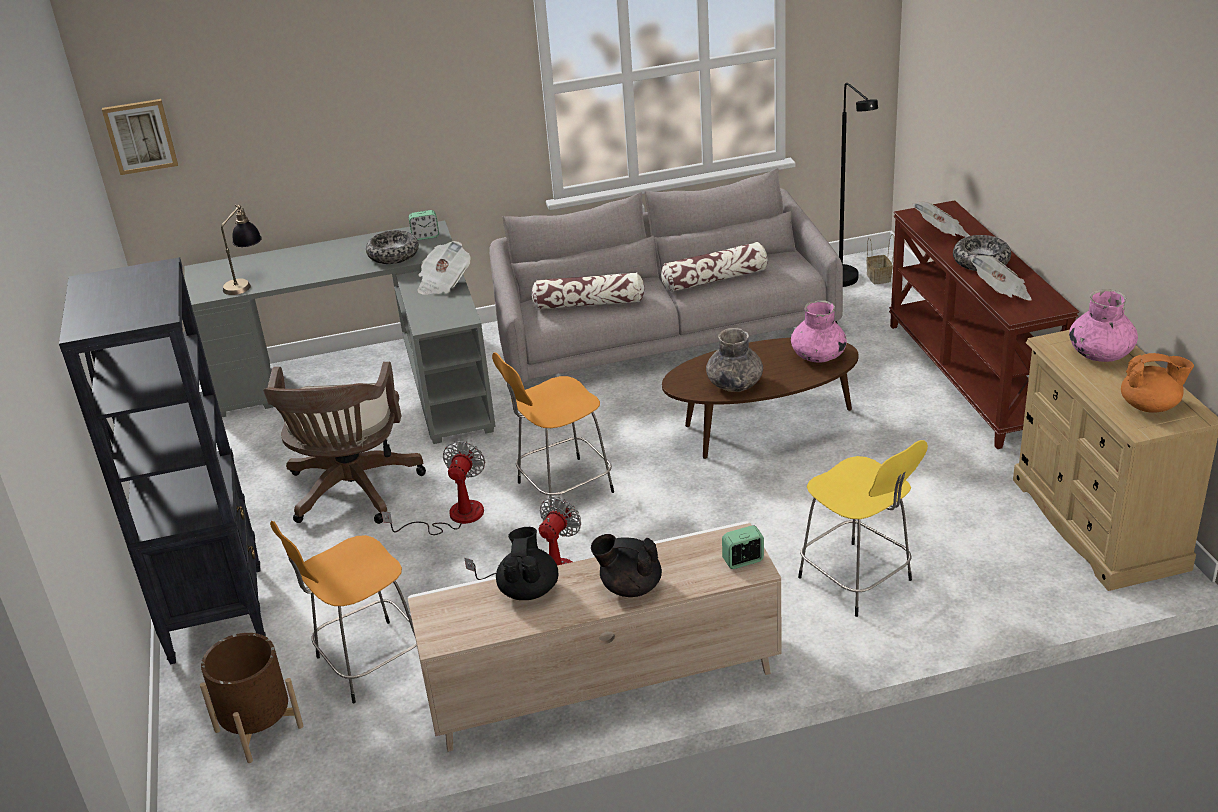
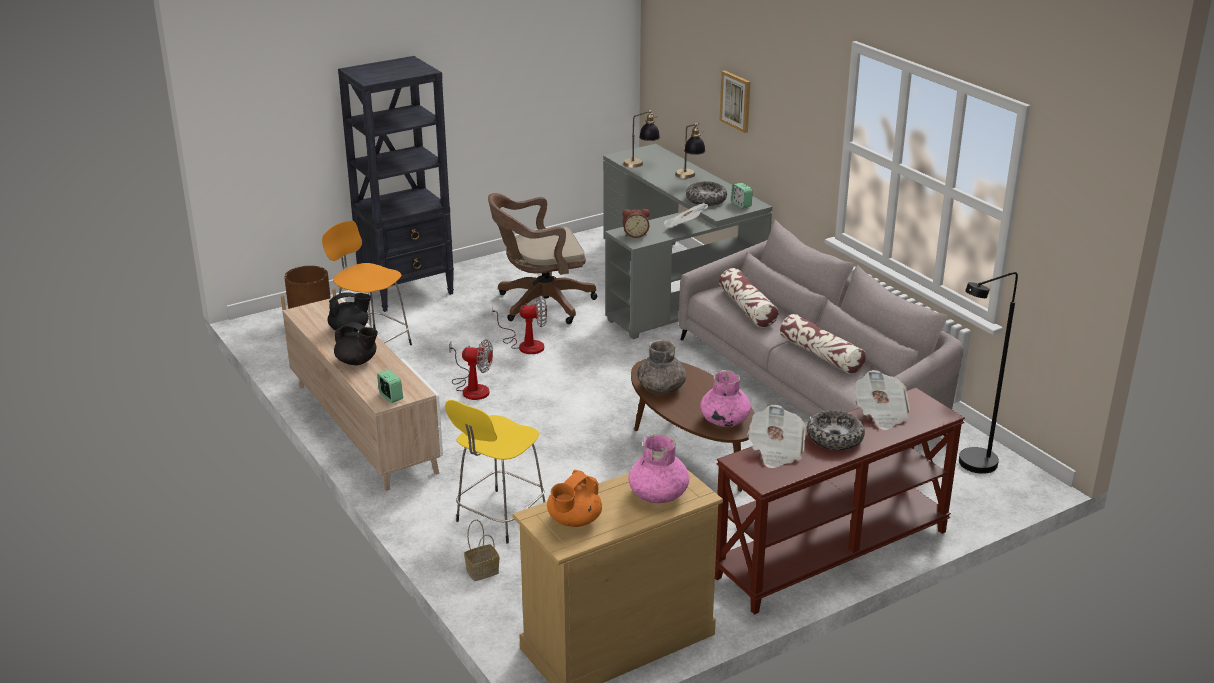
camera: 70 degrees right, 5 degrees down
(140, 136) = (656, 44): picture -> picture (736, 101)
(317, 257) = (689, 177): none -> table lamp
(440, 316) = (635, 234): none -> alarm clock
(562, 488) = (572, 378): orange stool -> none
(630, 587) = (357, 361): black teapot -> black teapot turned 120 degrees clockwise
(879, 278) = (995, 486): basket -> basket (481, 572)
(1150, 406) = (573, 521): orange teapot -> orange teapot turned 45 degrees clockwise

